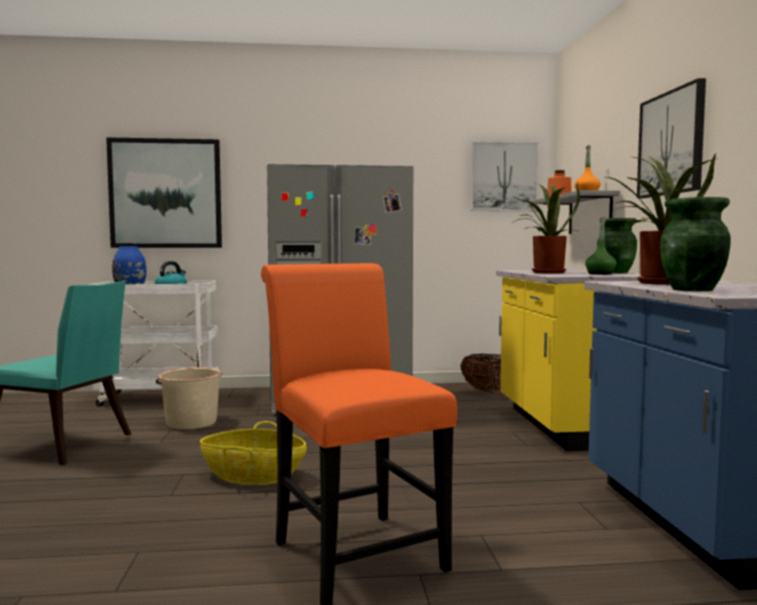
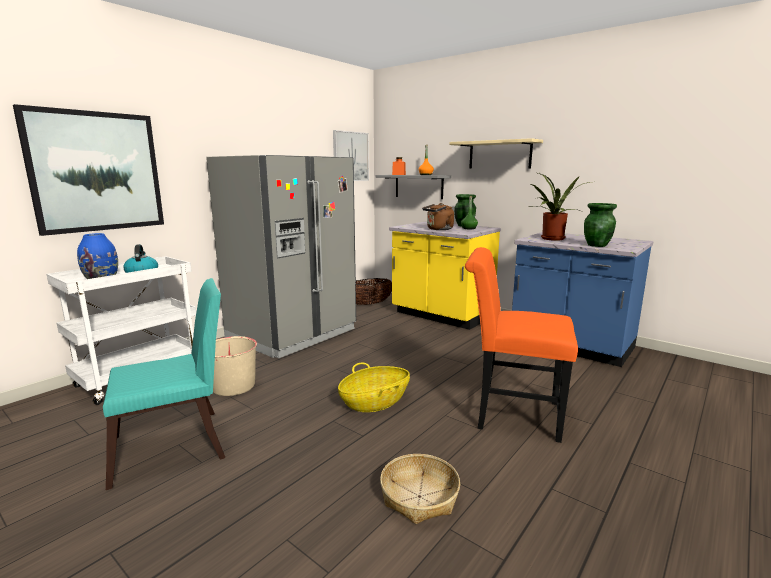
camera: 45 degrees left, 10 degrees up
(74, 560) = (419, 497): none -> basket
(544, 272) = (438, 229): potted plant -> brown kettle
(671, 143) = (499, 155): picture -> beige shelf

